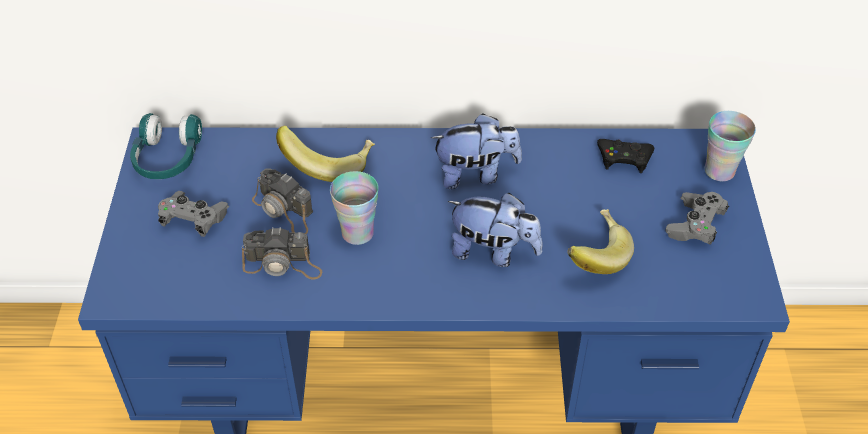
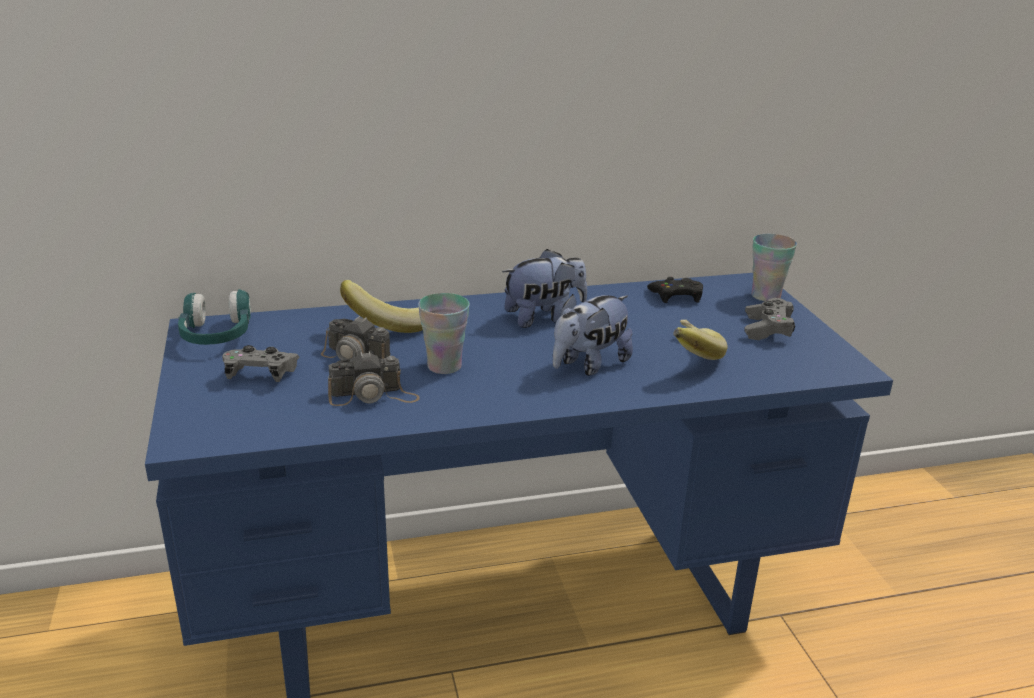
camera: 15 degrees left, 20 degrees down
(493, 252) = (589, 365): plush toy -> plush toy turned 135 degrees clockwise

